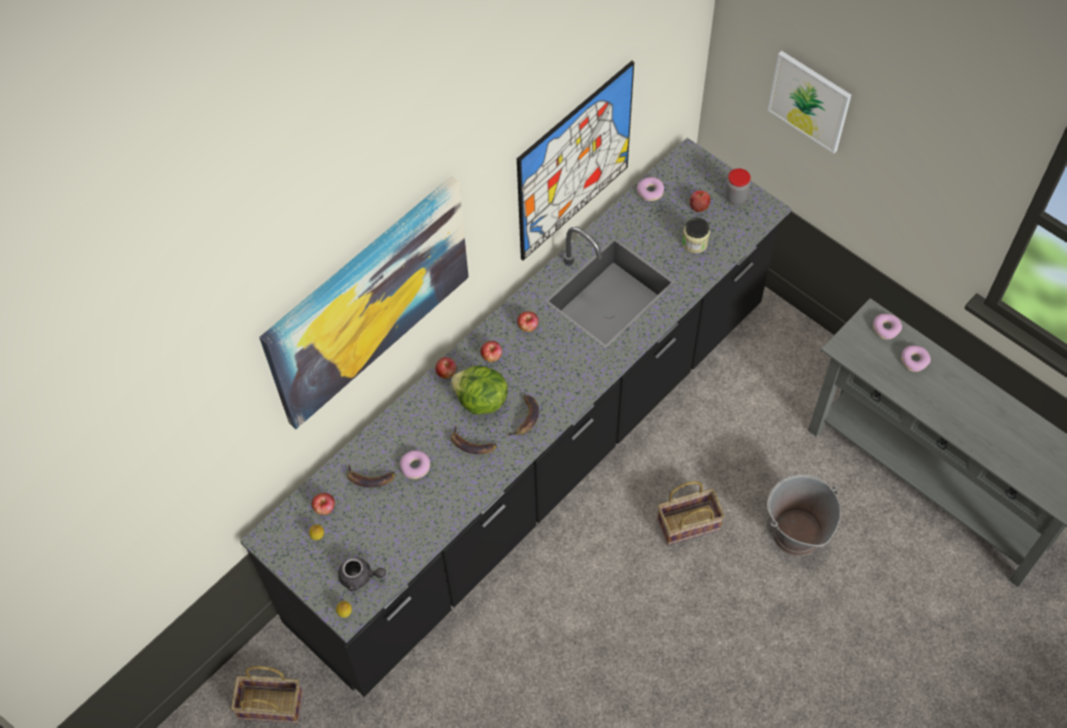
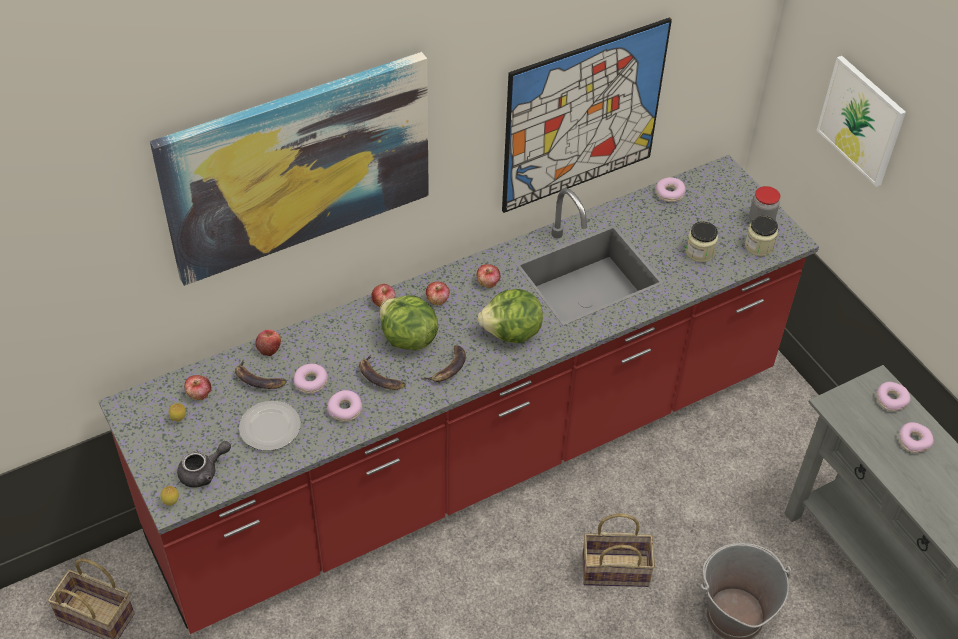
camera: 15 degrees right, 10 degrees down
(360, 577) = (204, 472): grey teapot -> grey teapot turned 60 degrees counterclockwise
(398, 519) = (270, 427): none -> plate
(455, 483) = (345, 409): none -> donut
(536, 461) = (474, 458): black counter -> red counter
(566, 369) = (512, 333): none -> lettuce
(699, 206) = (717, 219): apple -> apple (269, 349)
(742, 222) = (759, 246): none -> jar

